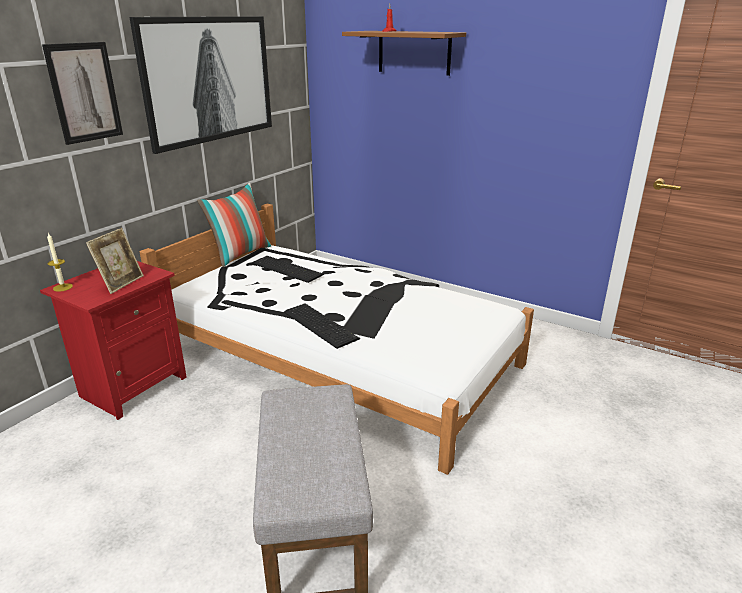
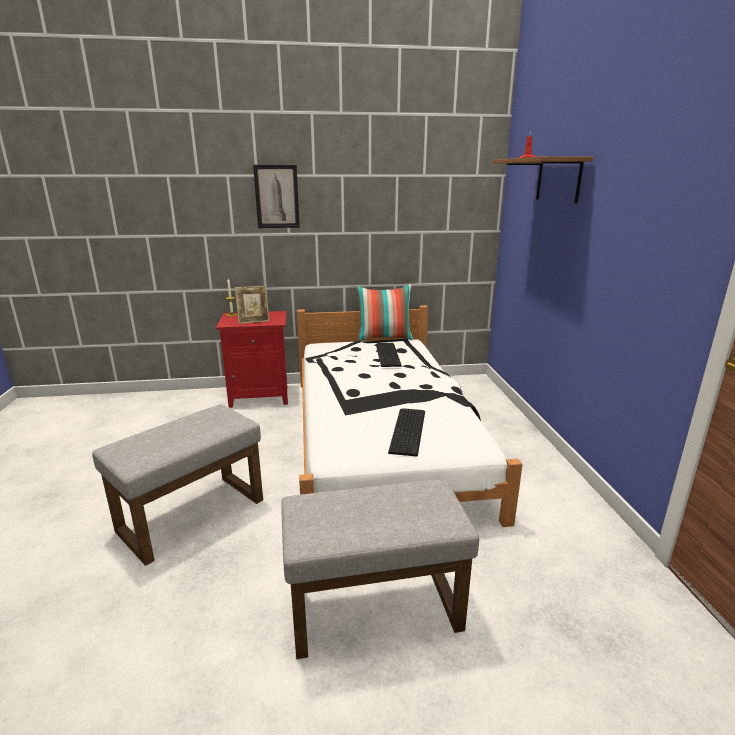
camera: 50 degrees right, 5 degrees down
(208, 80) = (383, 197): picture -> none
(321, 324) = (335, 392): keyboard -> keyboard (409, 430)
(558, 473) = (372, 610): none -> grey ottoman

